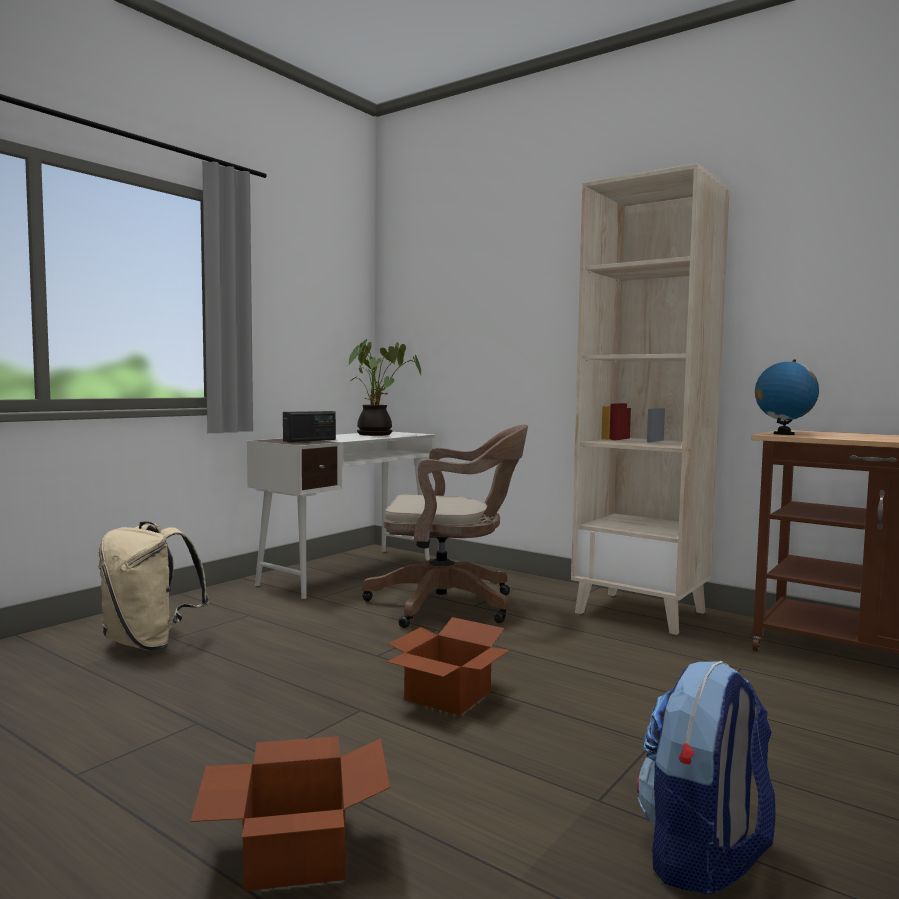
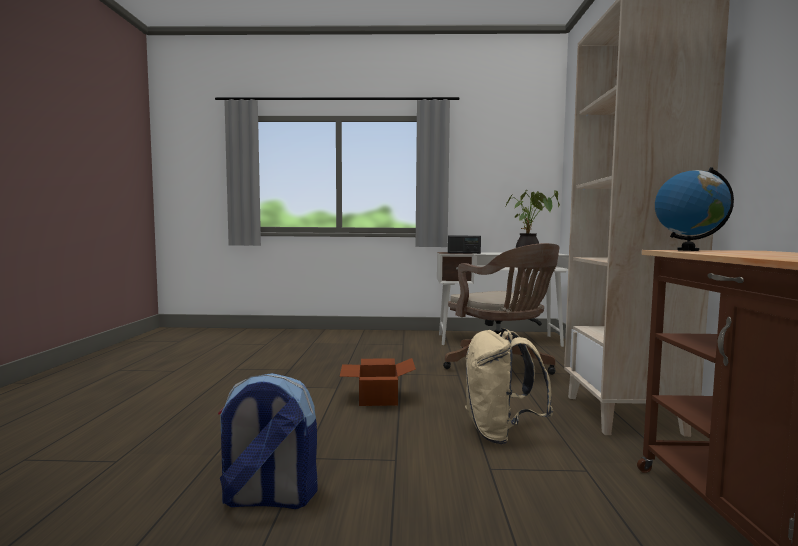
camera: 55 degrees right, 0 degrees up
(150, 643) = (347, 343): beige backpack -> beige backpack (500, 433)
(292, 852) = (207, 410): cardboard box -> none

